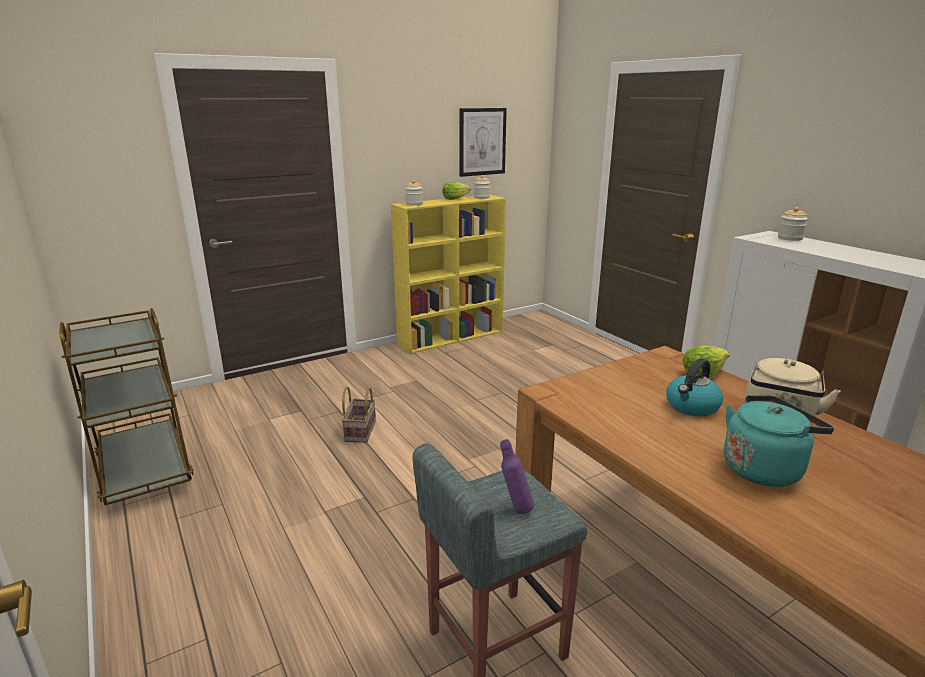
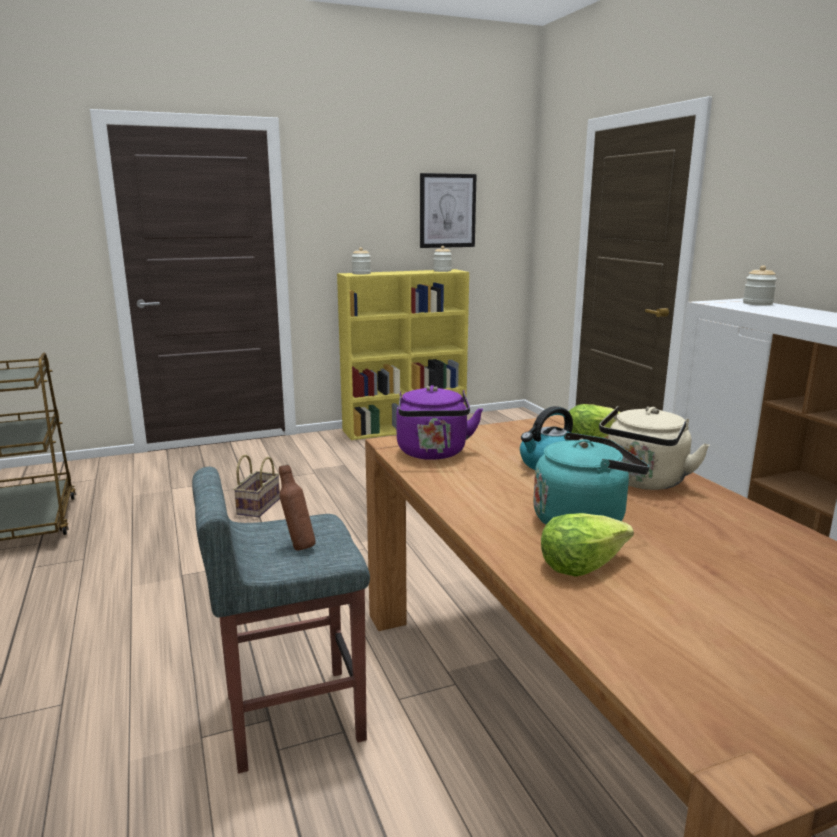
camera: 10 degrees right, 5 degrees down
(455, 198) = (411, 271): lettuce -> lettuce (581, 564)
(515, 508) = (298, 546): purple bottle -> brown bottle
(589, 402) = (433, 453): none -> purple kettle

